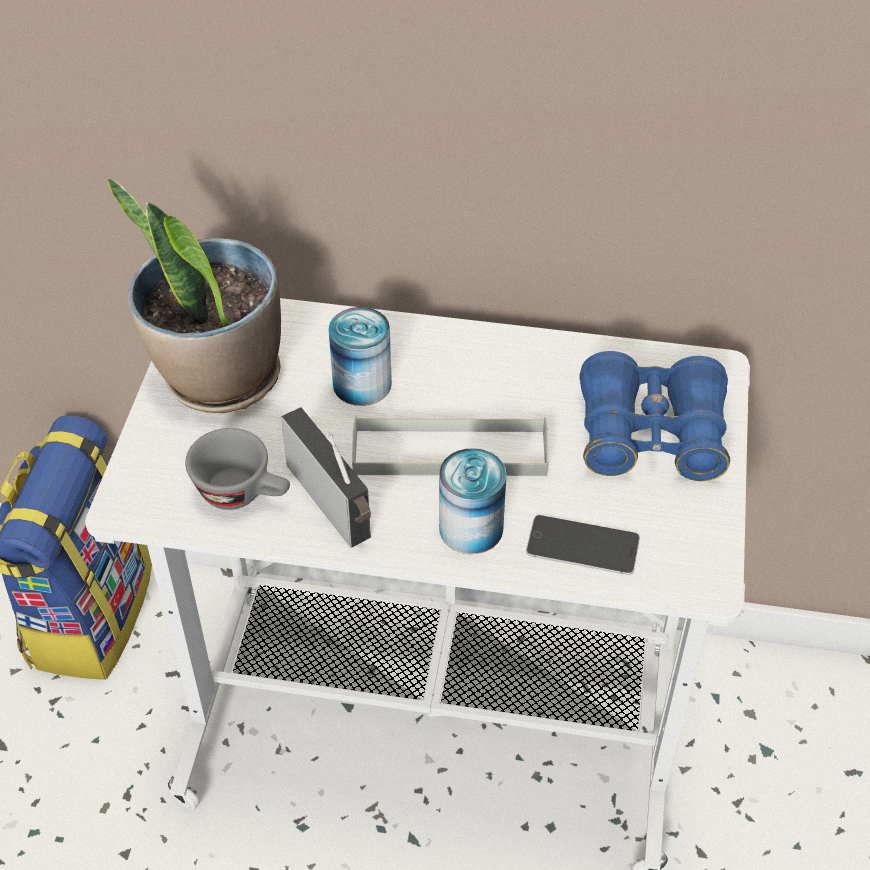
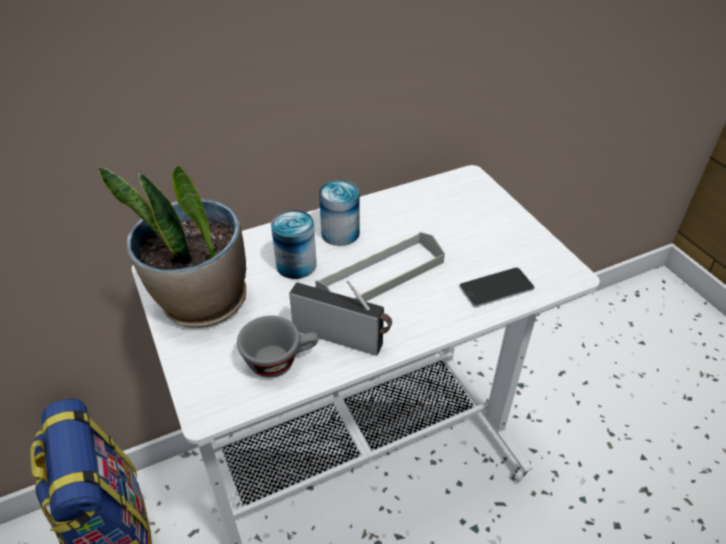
camera: 35 degrees left, 5 degrees down
(471, 528) = (432, 309): can -> can (340, 233)
(651, 435) = (472, 219): blue binoculars -> none

